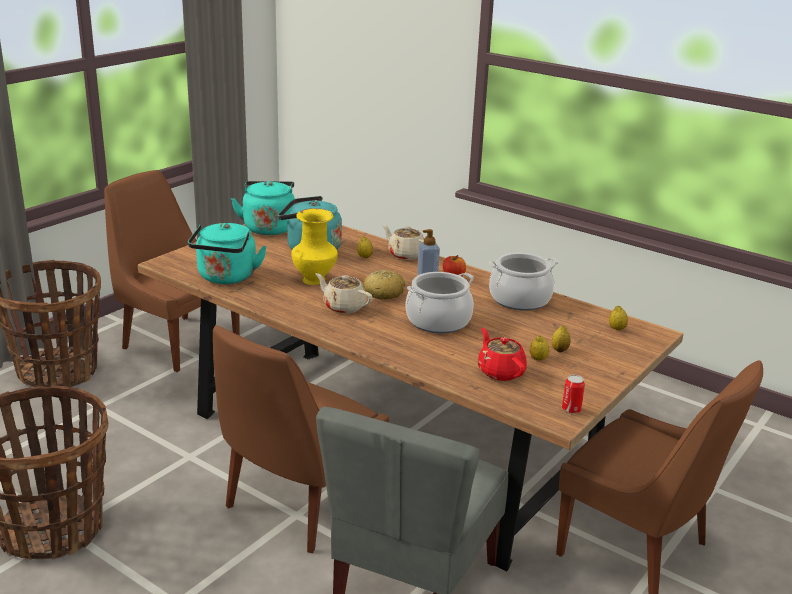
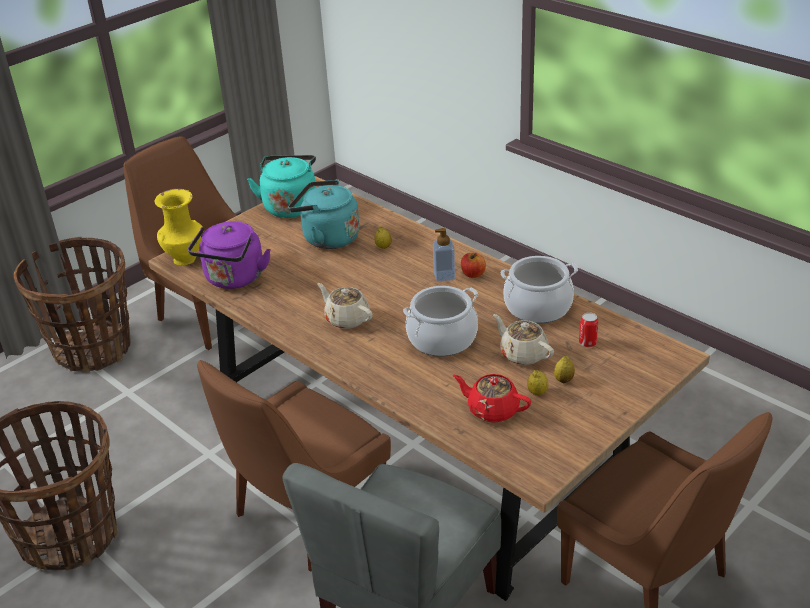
camera: 10 degrees right, 10 degrees up
(226, 278) = (234, 279): turquoise kettle -> purple kettle
(315, 280) = (324, 281): yellow vase -> yellow vase (186, 258)
(384, 293) = (393, 299): bread -> none
(405, 254) = (428, 243): beige teapot -> beige teapot (522, 354)
(500, 371) = (492, 410): red teapot -> red teapot turned 45 degrees counterclockwise
(571, 409) = (555, 463): can -> can (587, 343)
(617, 328) = (635, 349): lemon -> none

